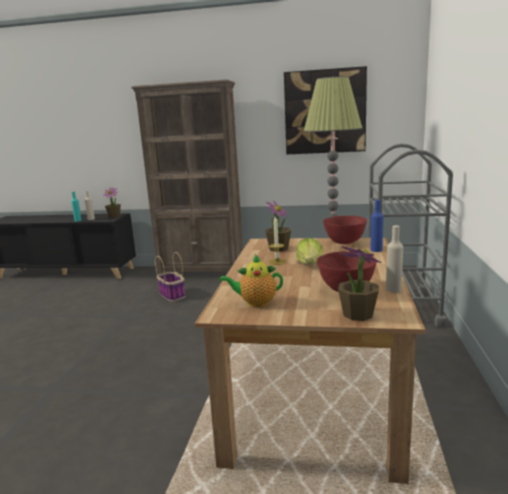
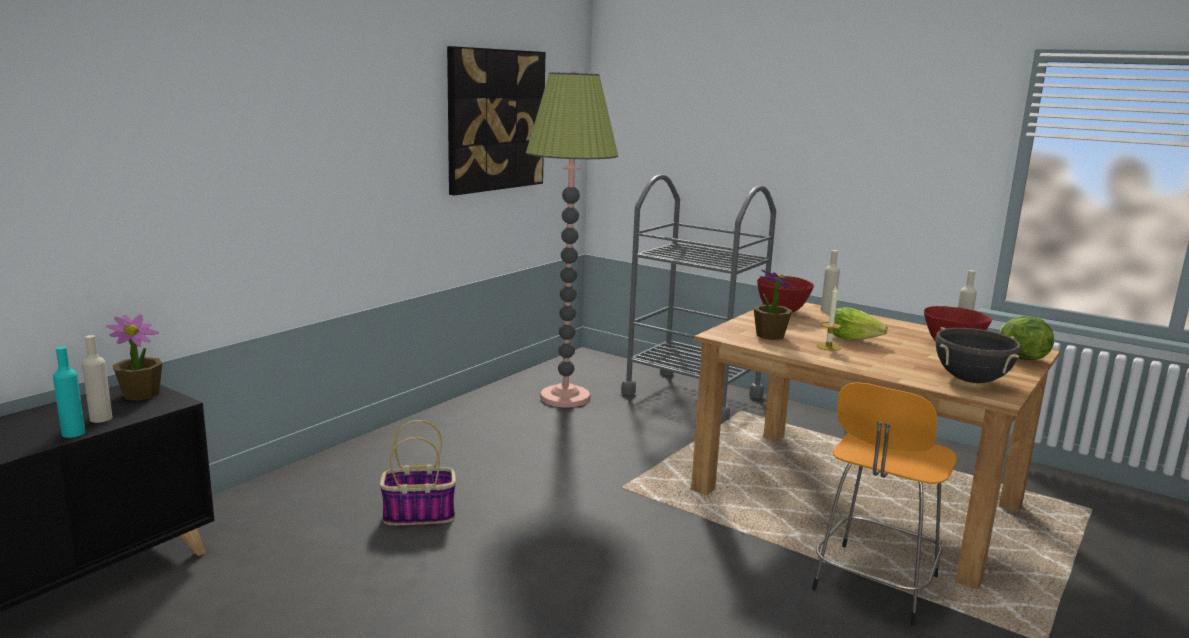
camera: 65 degrees left, 0 degrees up
(192, 420) = (873, 586): none -> orange stool
(202, 273) = (348, 464): brown bookcase -> none
(255, 303) = (970, 380): teapot -> black cooking pot
(357, 314) = (1020, 358): potted plant -> lettuce
(376, 250) = (827, 310): blue bottle -> beige bottle

